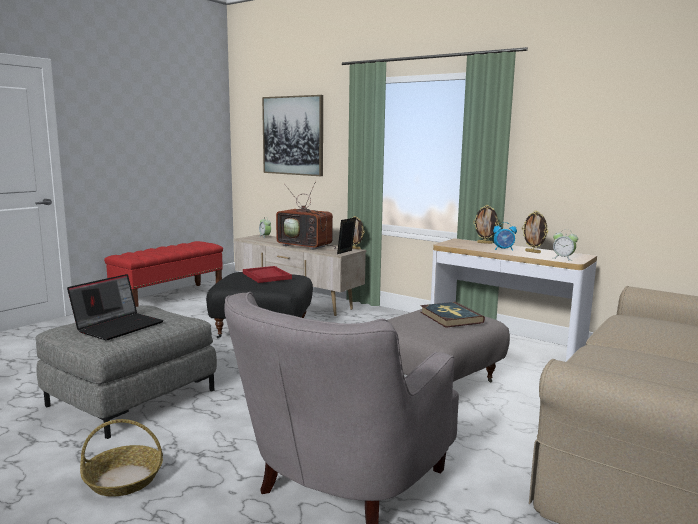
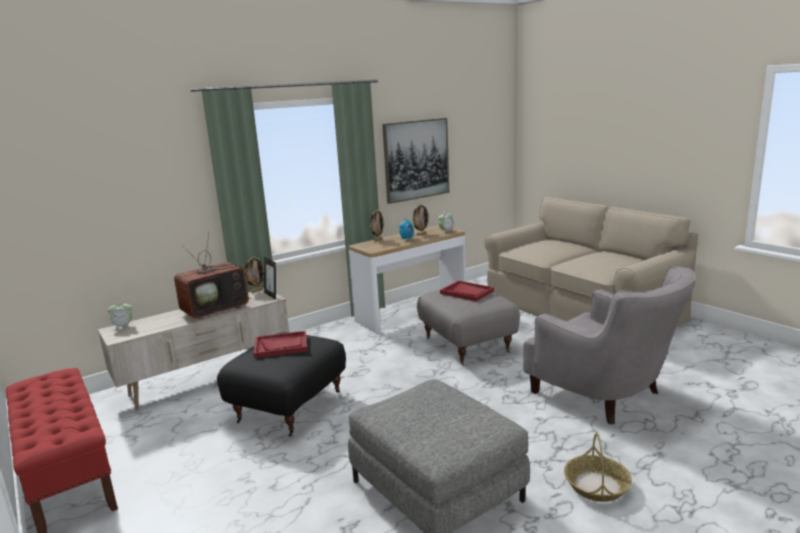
camera: 70 degrees left, 5 degrees up
(119, 326) = (449, 417): laptop -> none
(293, 135) = (106, 185): picture -> picture (416, 159)
(450, 317) = (467, 292): book -> red tray

